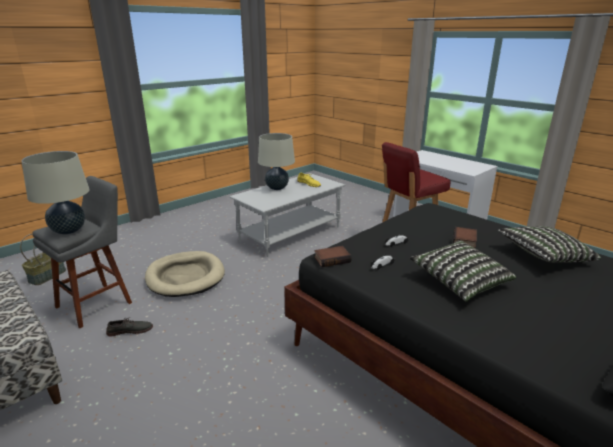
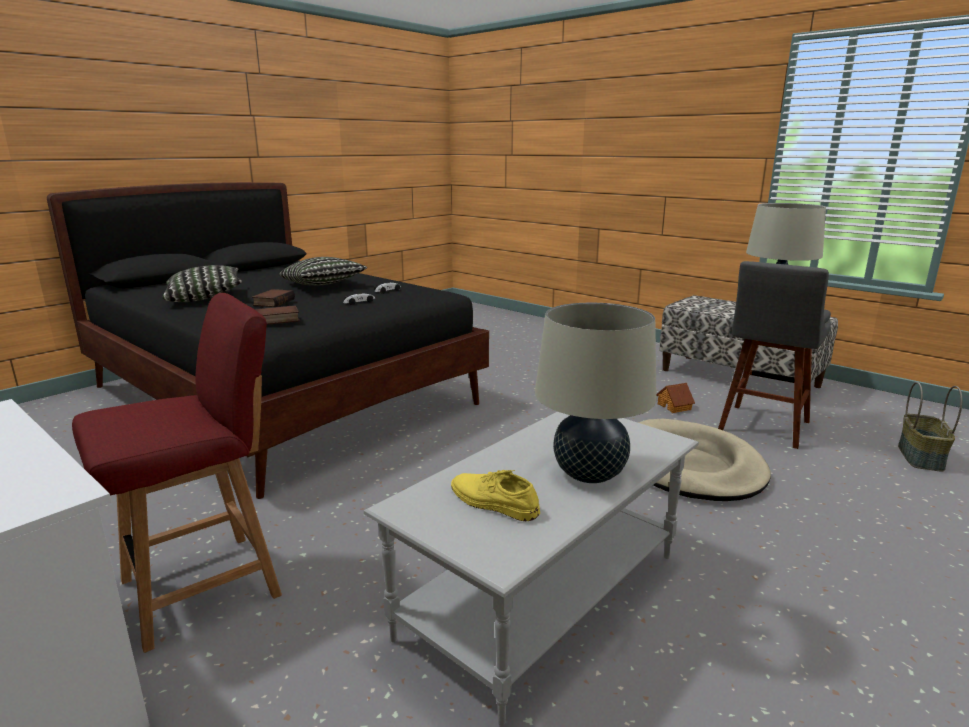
camera: 175 degrees right, 5 degrees down
(130, 330) = (674, 406): grey shoe -> toy house
(332, 259) = (437, 292): book -> book (277, 320)

